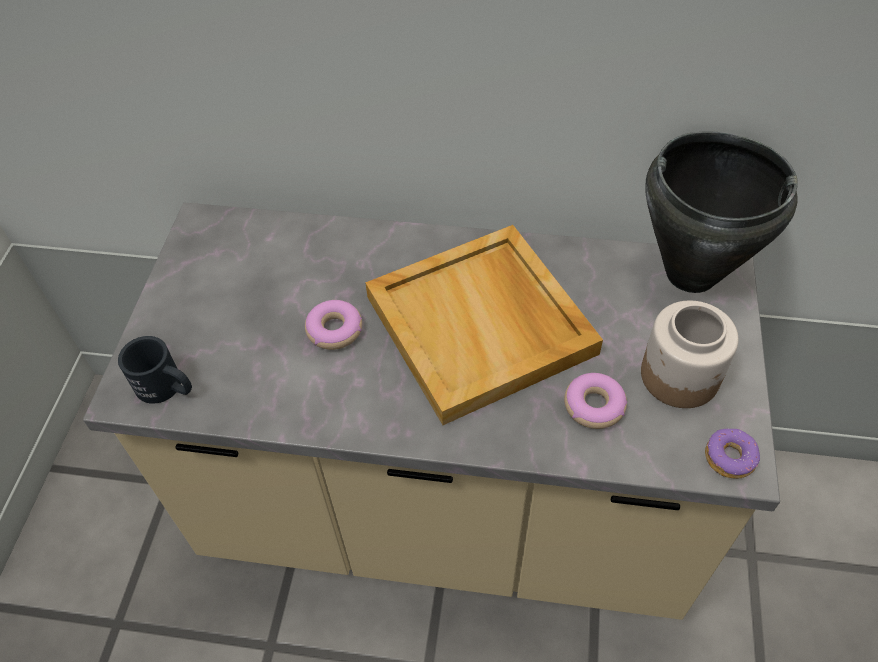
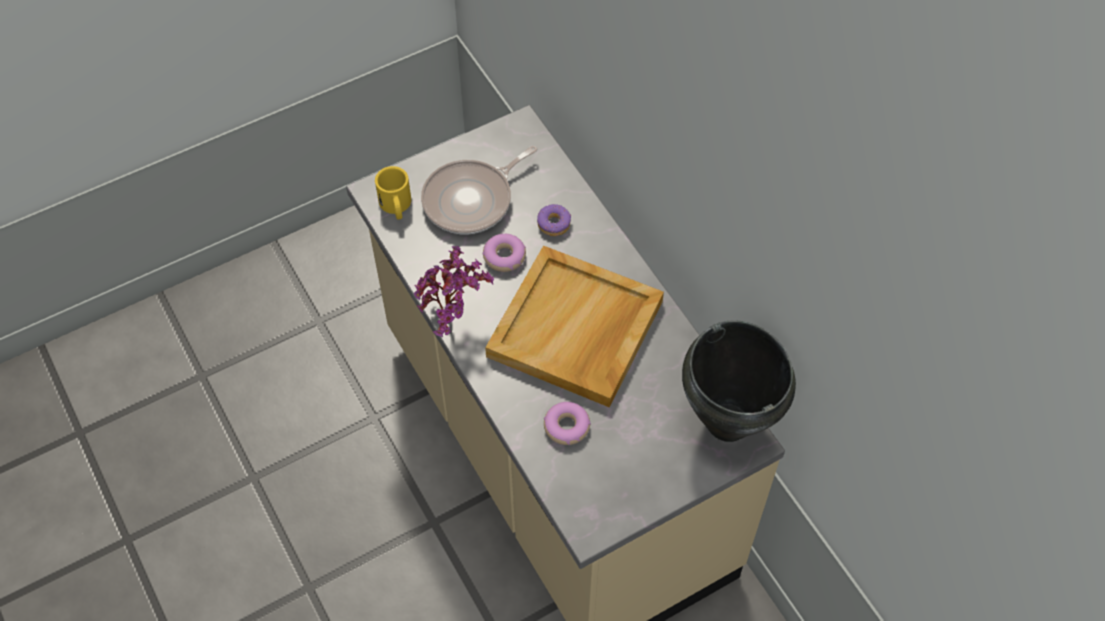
camera: 50 degrees right, 5 degrees up
(167, 387) = (396, 206): black mug -> yellow mug
(237, 315) = (472, 200): none -> frying pan
(365, 424) = (453, 318): none -> potted plant
(680, 376) = (631, 462): jar -> none
(729, 457) = (590, 520): donut -> donut (554, 224)

